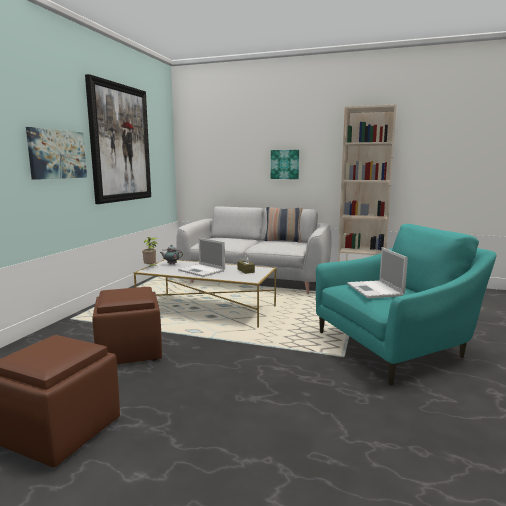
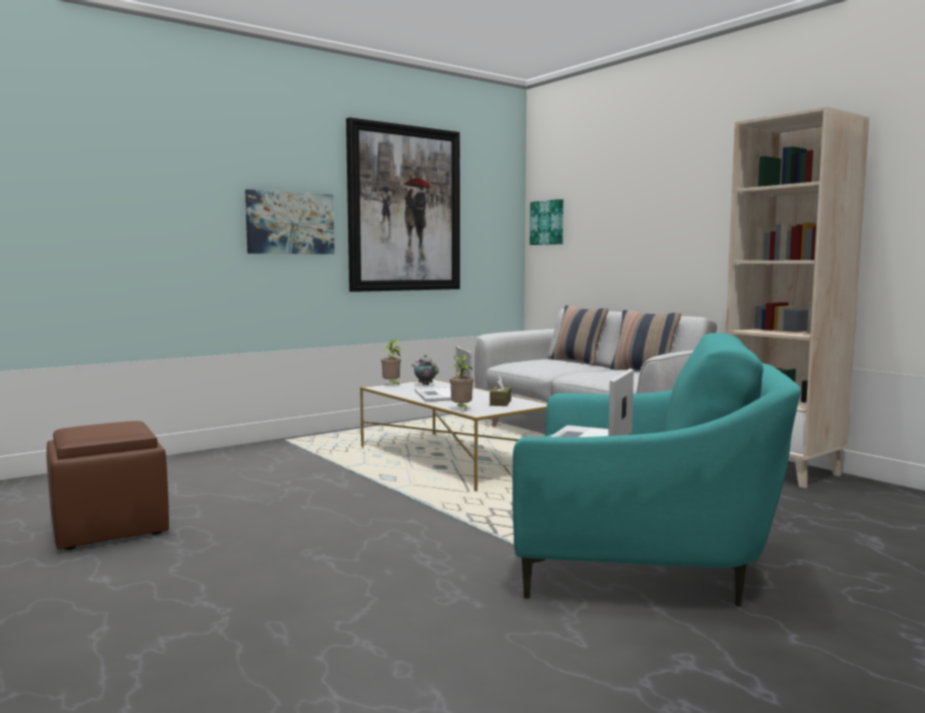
camera: 35 degrees right, 5 degrees down
(129, 351) = (283, 482): brown ottoman -> none
(235, 237) = (578, 361): none -> pillow
(237, 279) = (461, 409): none -> potted plant
(285, 164) = (674, 236): picture -> picture (547, 222)

